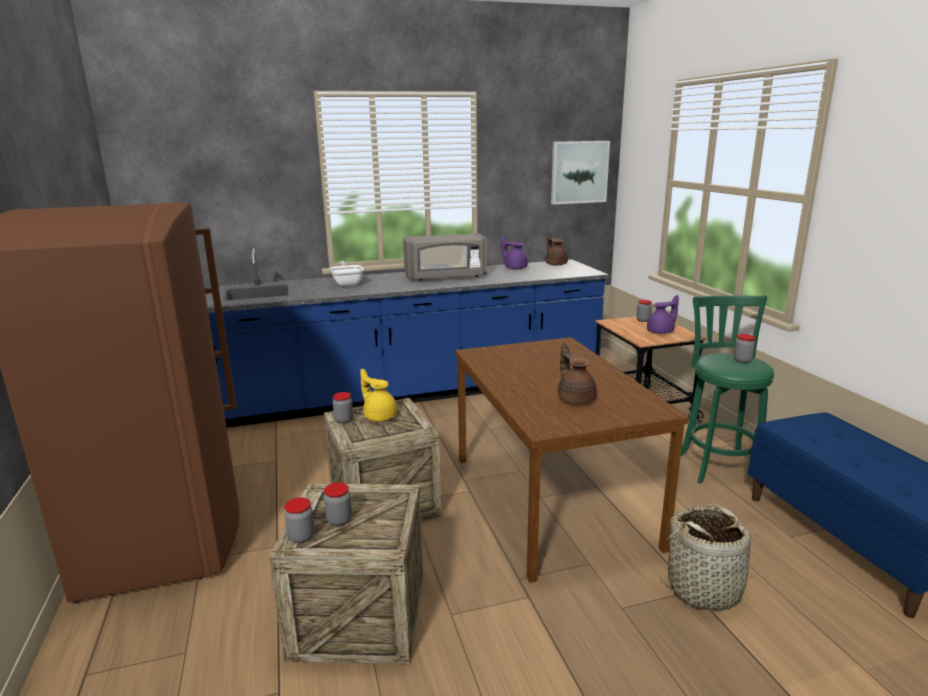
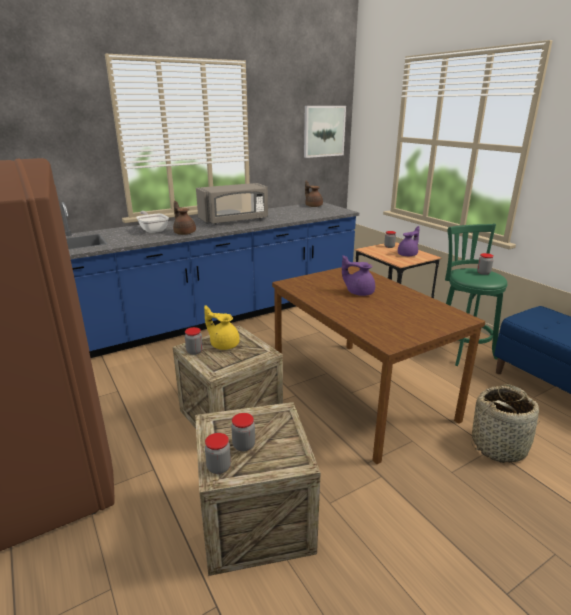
camera: 15 degrees left, 5 degrees up
(515, 268) = (284, 210): purple teapot -> purple teapot (359, 292)
(575, 398) = (395, 314): brown teapot -> brown teapot (184, 233)

